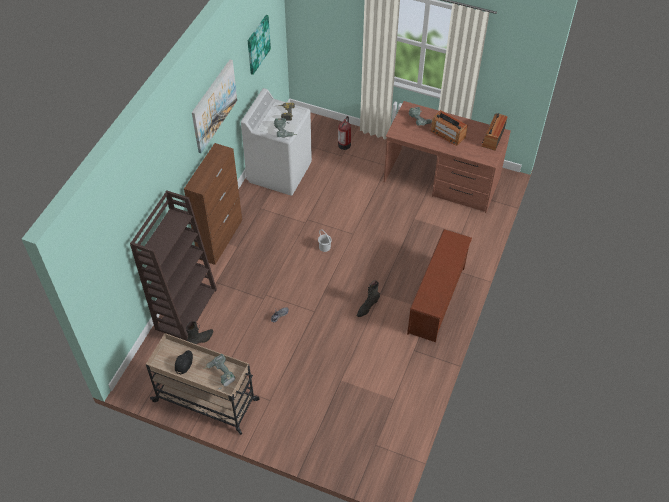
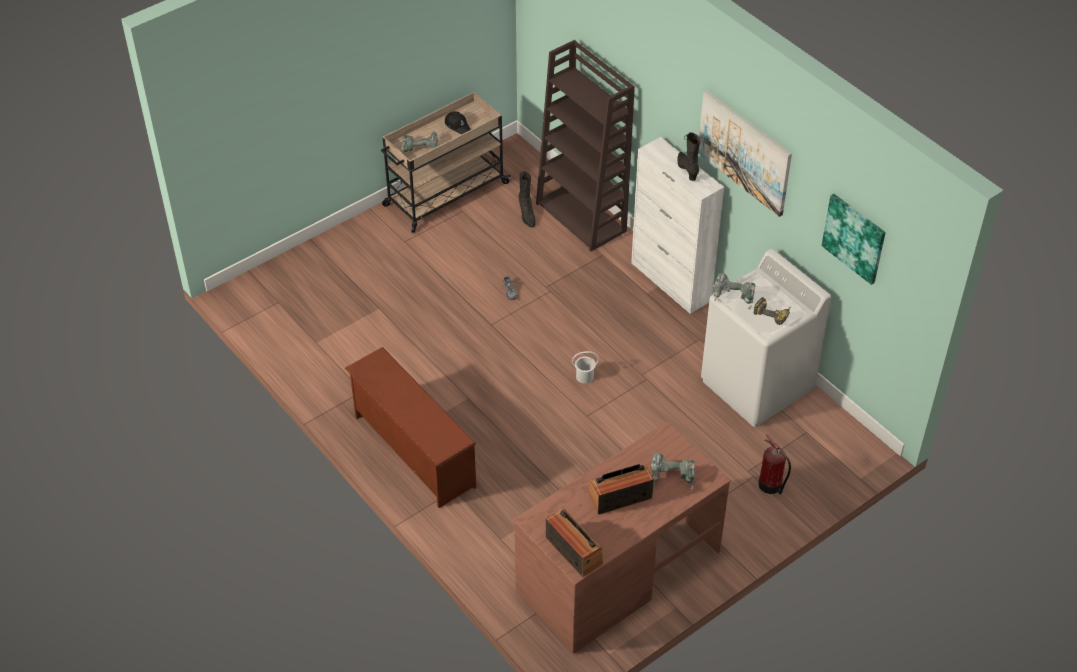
camera: 120 degrees right, 5 degrees down
(220, 239) = (671, 282): brown cabinet -> white cabinet
(367, 308) = (457, 376): black boot -> black boot (687, 169)

